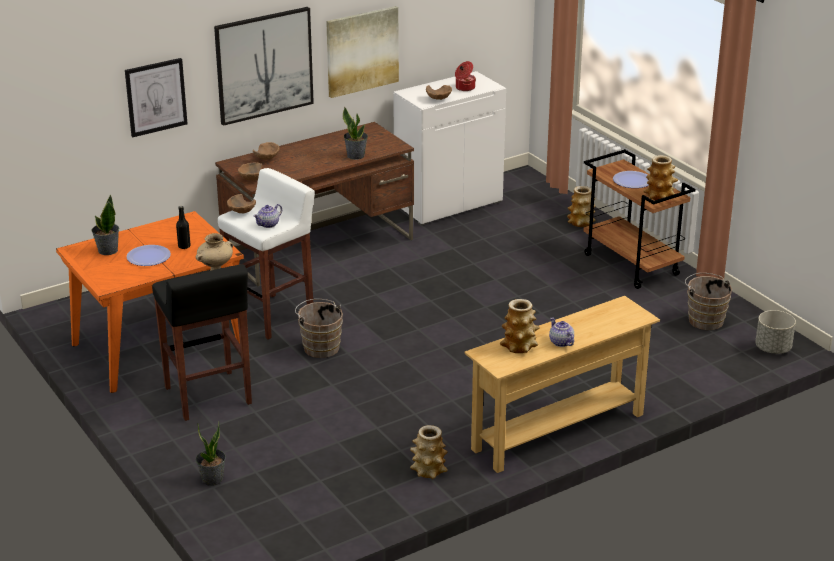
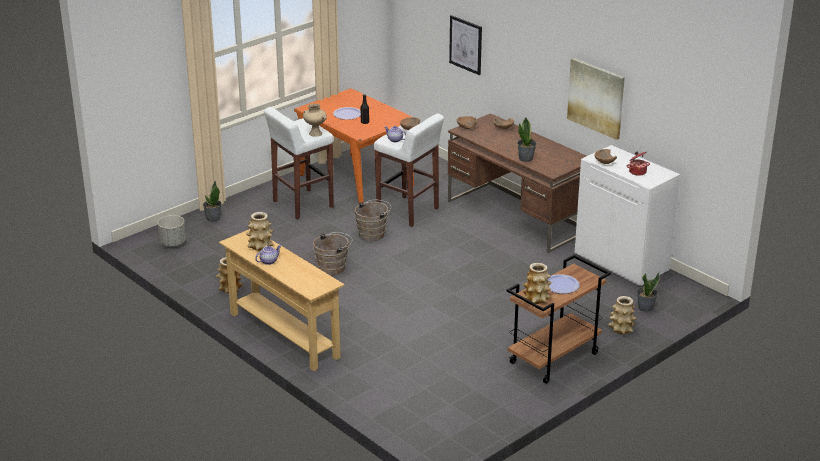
camera: 80 degrees right, 0 degrees up
(107, 250) = (352, 102): potted plant -> potted plant (645, 307)
(208, 397) = (302, 204): black stool -> white stool
(264, 65) = (530, 64): picture -> none
(704, 319) = (470, 399): brown bucket -> brown bucket (333, 267)
(772, 348) = (432, 436): grey planter -> grey planter (172, 243)

